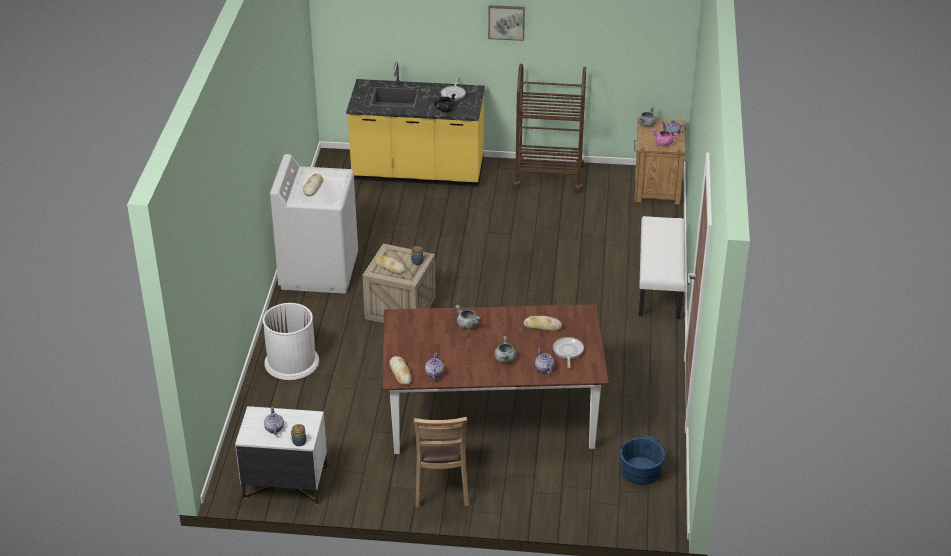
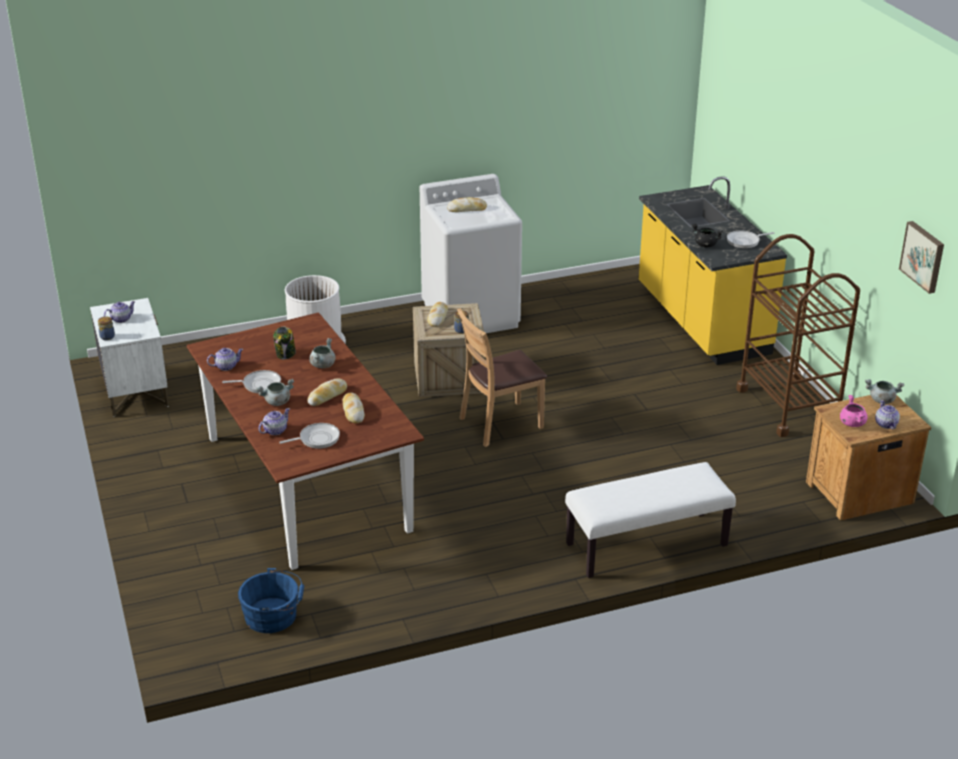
camera: 65 degrees right, 5 degrees down
(400, 373) = (215, 347): bread -> bread (327, 396)
(437, 340) = (285, 354): none -> jar
(441, 485) = (176, 480): brown chair -> brown chair (500, 424)
(473, 362) = (259, 384): none -> frying pan
(506, 22) = (818, 180): picture -> picture (923, 256)

